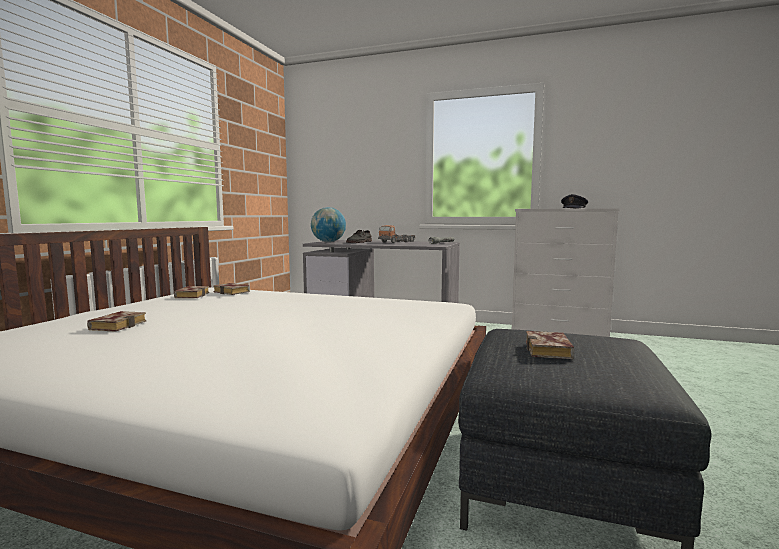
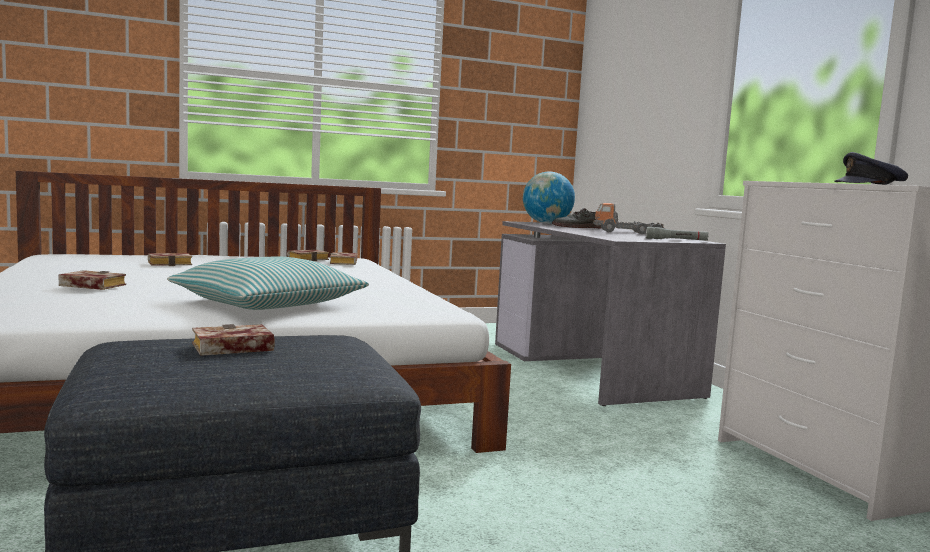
camera: 50 degrees right, 0 degrees up
(217, 359) = (89, 286): none -> book
(378, 327) = (268, 304): none -> pillow

